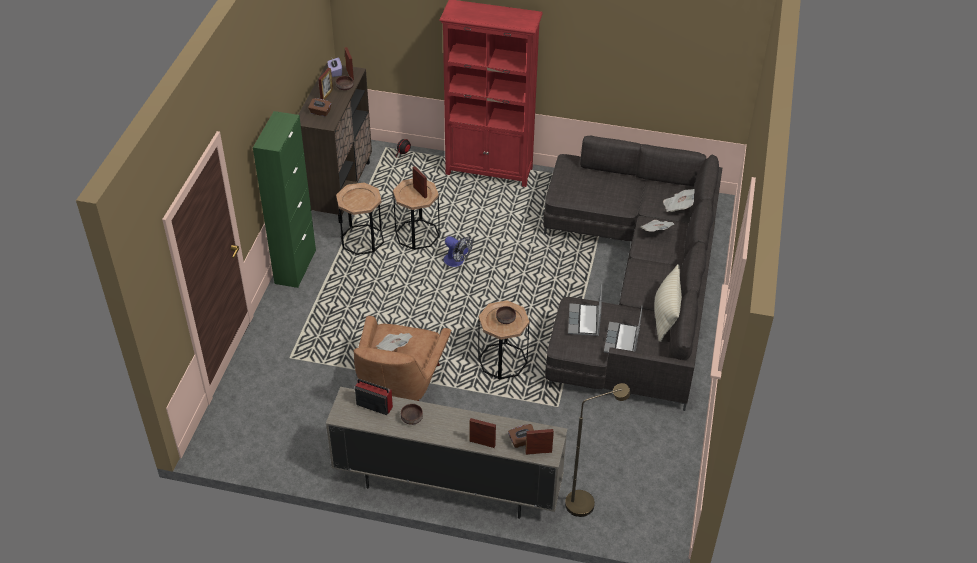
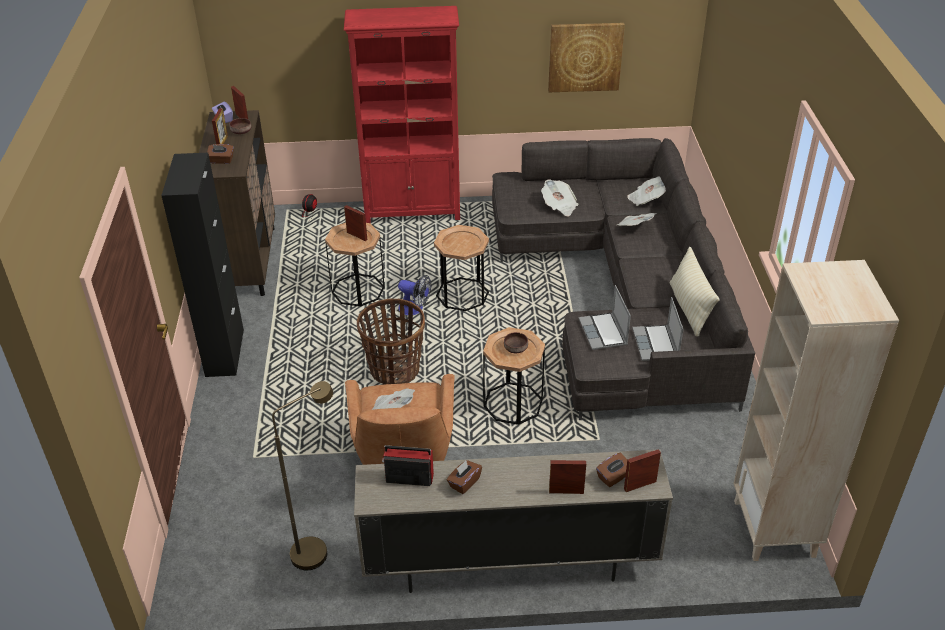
camera: 15 degrees left, 5 degrees down
(295, 267) = (225, 353): green cabinet -> black cabinet
(362, 240) = (295, 308): brown side table -> brown side table (462, 294)
(411, 418) = (464, 483): brown bowl -> brown tissue box
(420, 310) = (394, 369): none -> basket
(587, 501) = (683, 539): brown floor lamp -> brown floor lamp (317, 549)
(601, 198) = (559, 206): none -> newspaper
(653, 71) = (585, 57): none -> picture
(663, 511) = (775, 529): none -> beige bookcase

